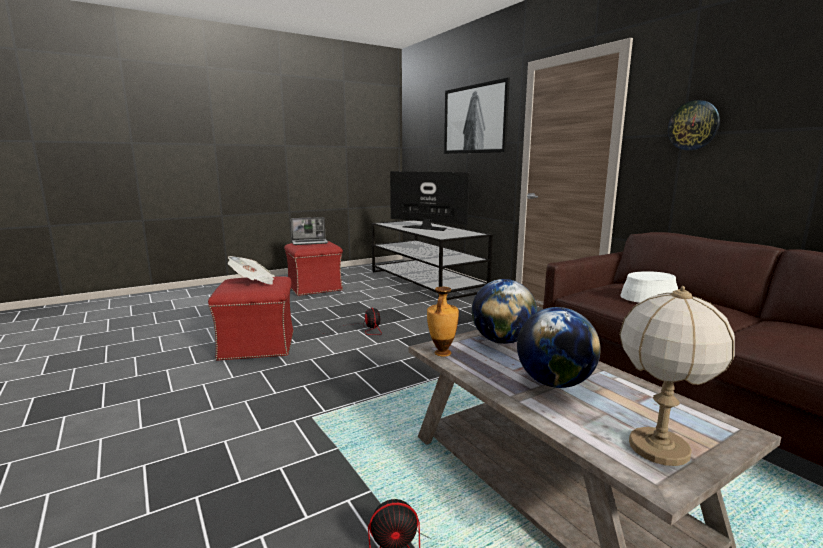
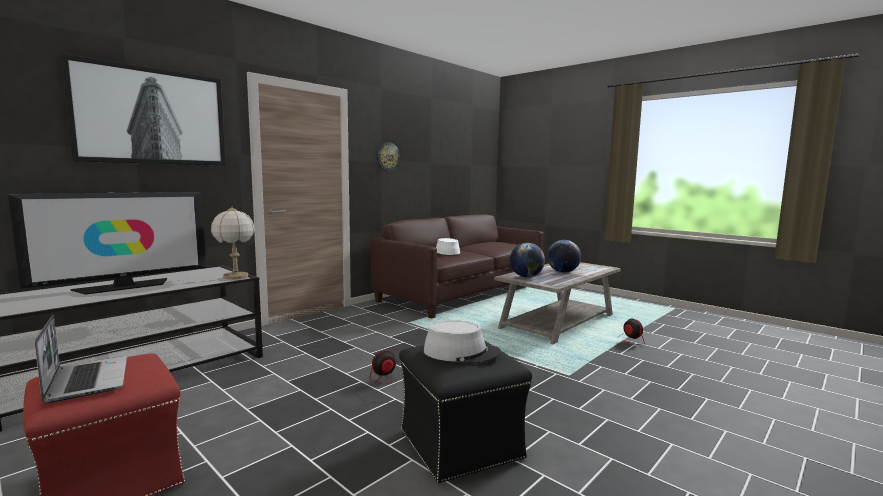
camera: 105 degrees left, 5 degrees down
(253, 282) = (461, 352): newspaper -> grey hat
(258, 345) = (459, 443): red ottoman -> black ottoman
(426, 228) = (124, 286): television -> television turned 150 degrees counterclockwise
(442, 353) = (558, 284): vase -> none
(659, 448) = (590, 266): table lamp -> table lamp (235, 277)

